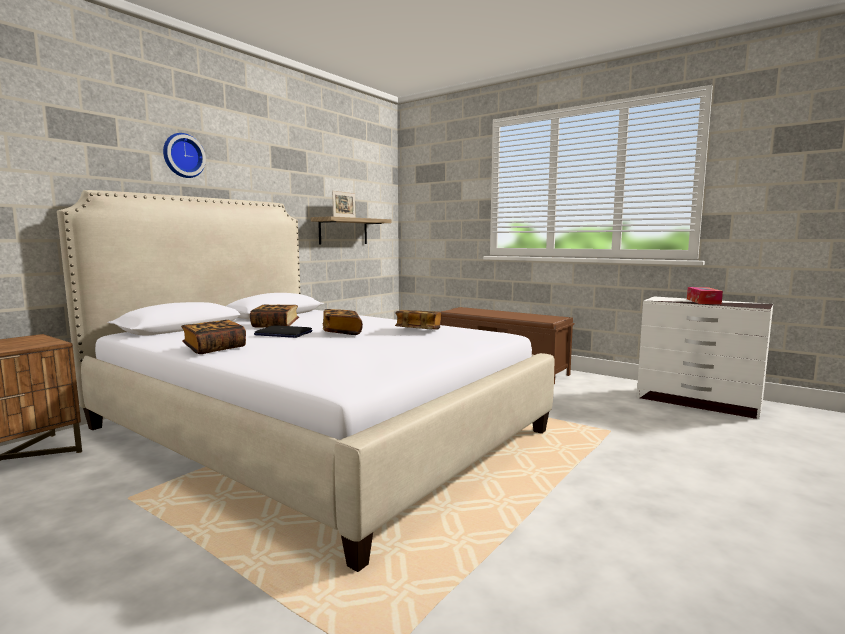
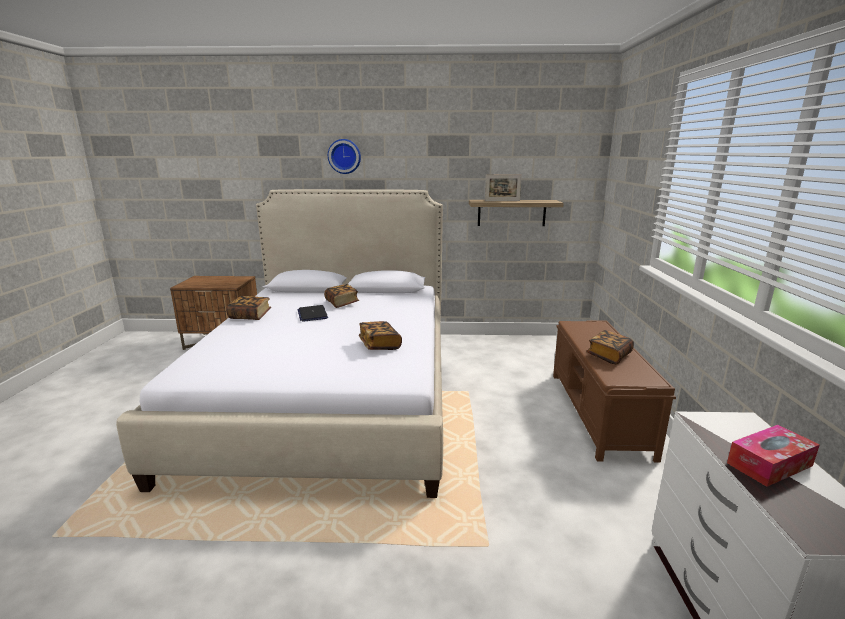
camera: 55 degrees right, 10 degrees up
(342, 332) = (337, 326): book -> book (609, 356)

